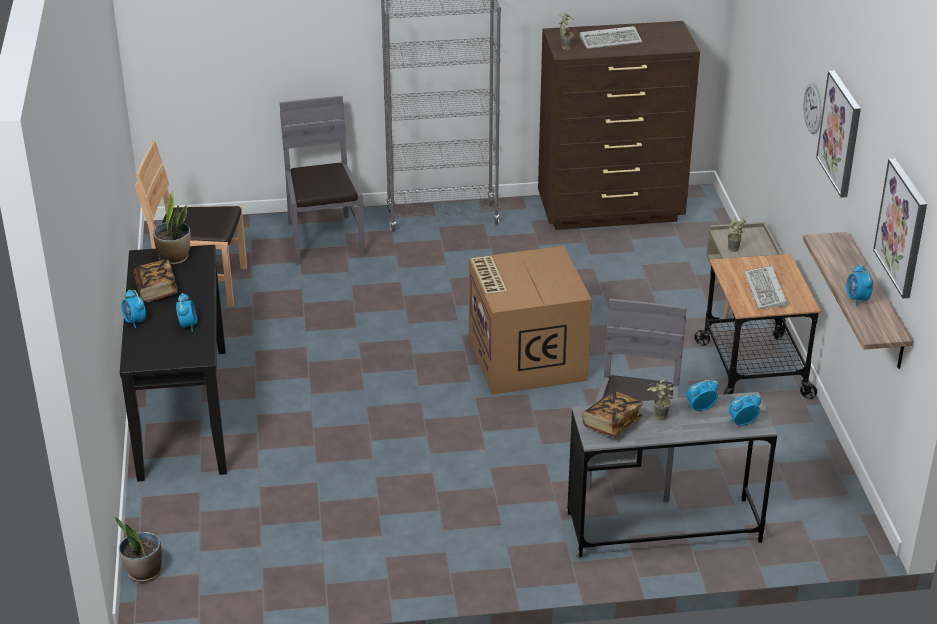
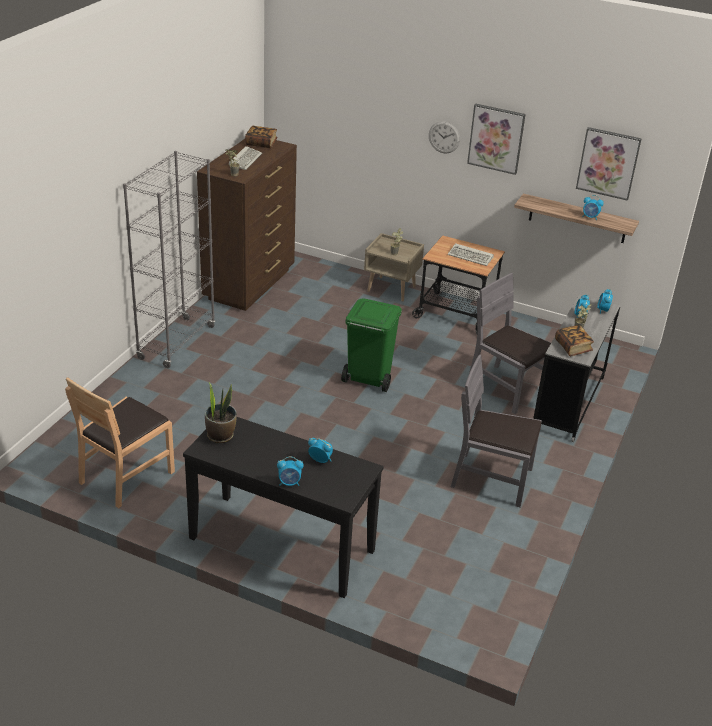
camera: 60 degrees left, 0 degrees up
(144, 572) = (452, 631): potted plant -> none
(156, 290) = (257, 459): book -> book (261, 143)
(324, 239) = (140, 399): grey chair -> grey chair (492, 478)
(525, 358) = (368, 379): cardboard box -> green trash can

